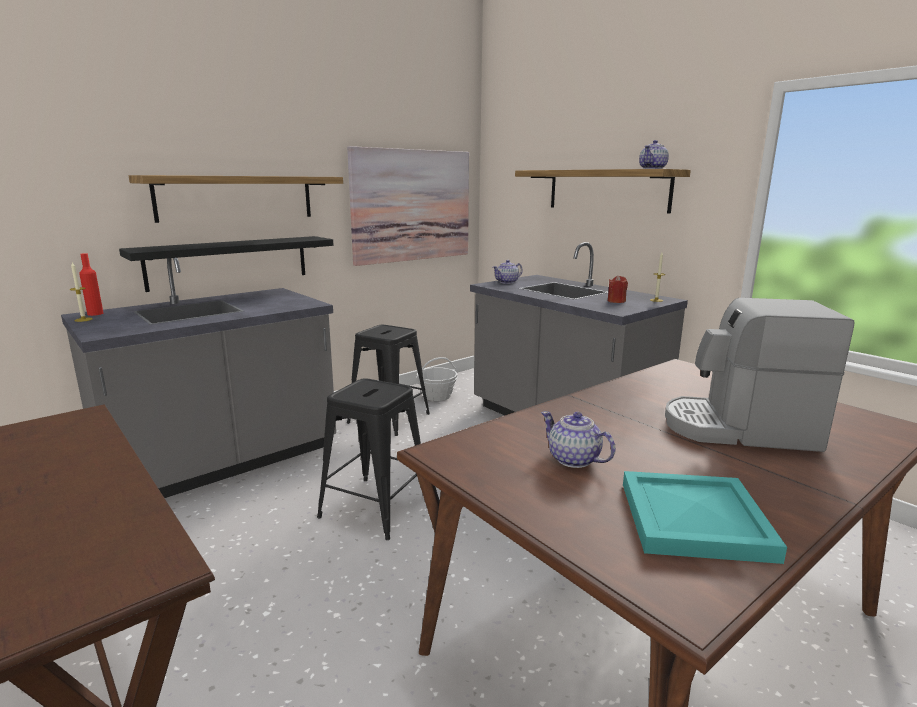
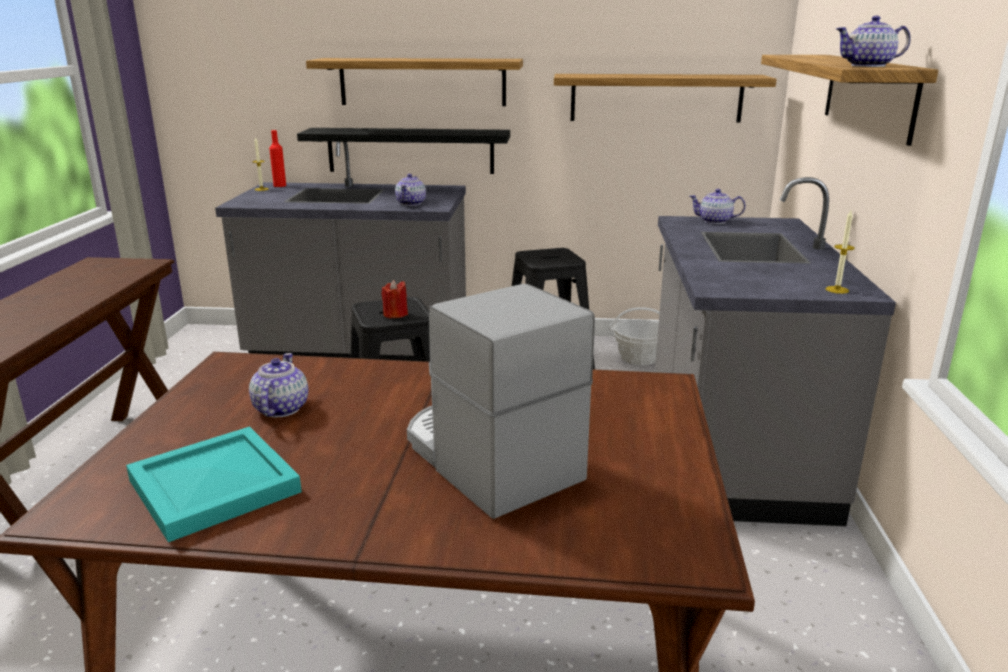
camera: 45 degrees right, 5 degrees up
(283, 305) = (411, 203): none -> teapot
(412, 205) = (656, 98): picture -> shelf
(616, 301) = (767, 277): red candle -> red candle (395, 314)

